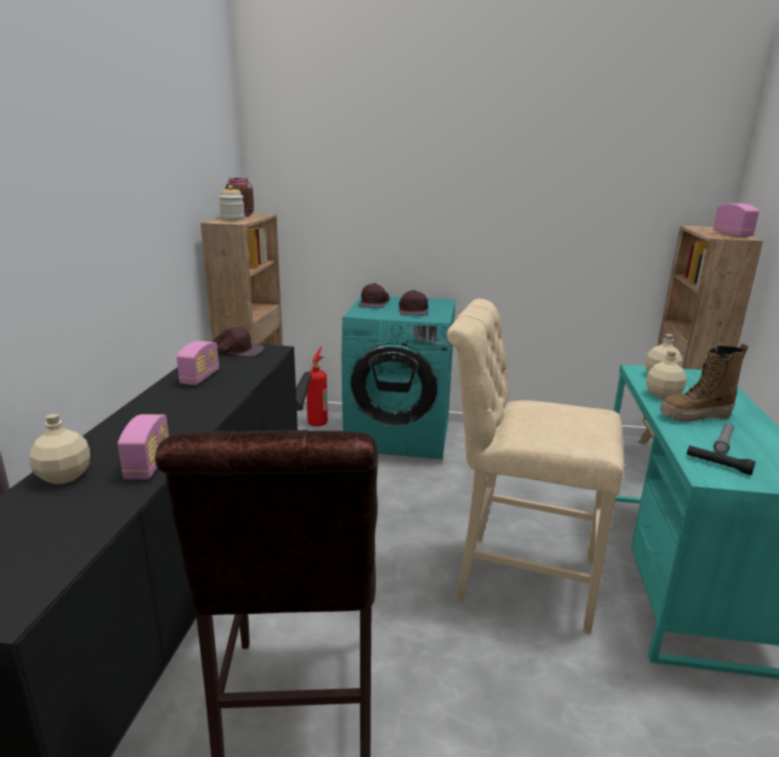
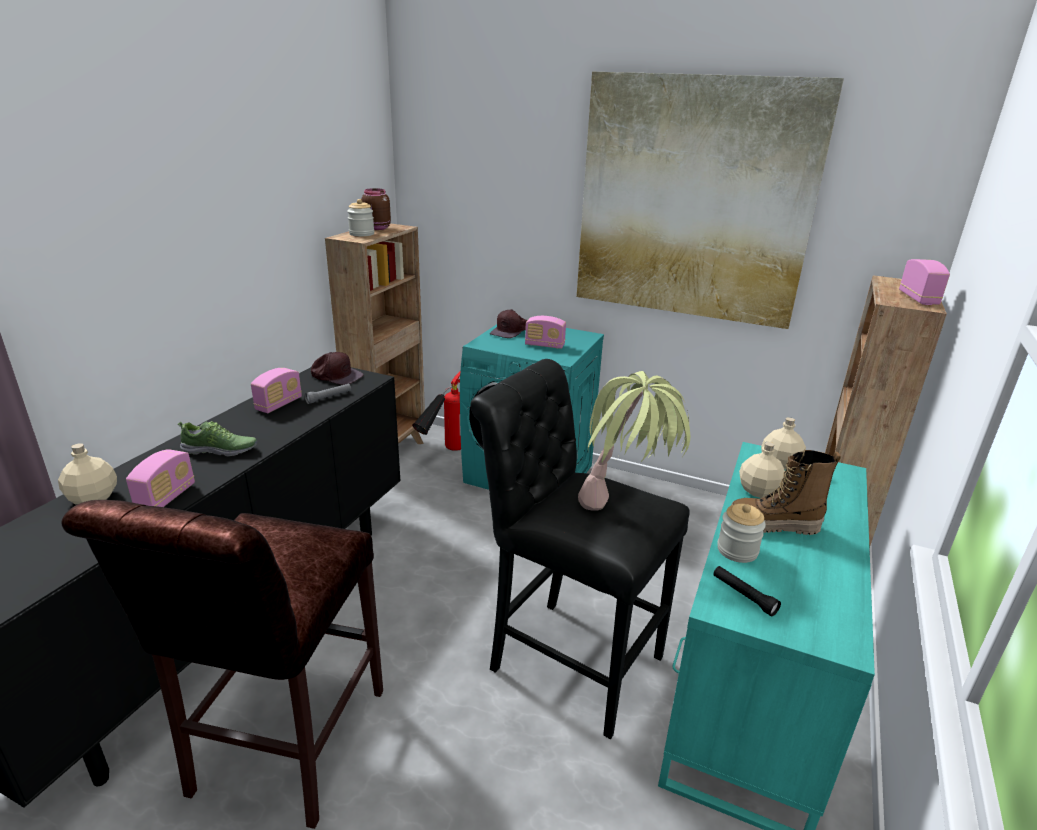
camera: 15 degrees right, 5 degrees up
(172, 419) = (220, 450): none -> shoe
(414, 311) = (544, 345): brown cap -> radio
(517, 576) = (568, 657): beige stool -> black stool
(529, 175) = (693, 201): none -> picture
(585, 422) = (626, 515): none -> potted plant
(685, 436) = (737, 550): none -> jar
(723, 443) = (776, 568): grey flashlight -> grey flashlight (329, 397)

